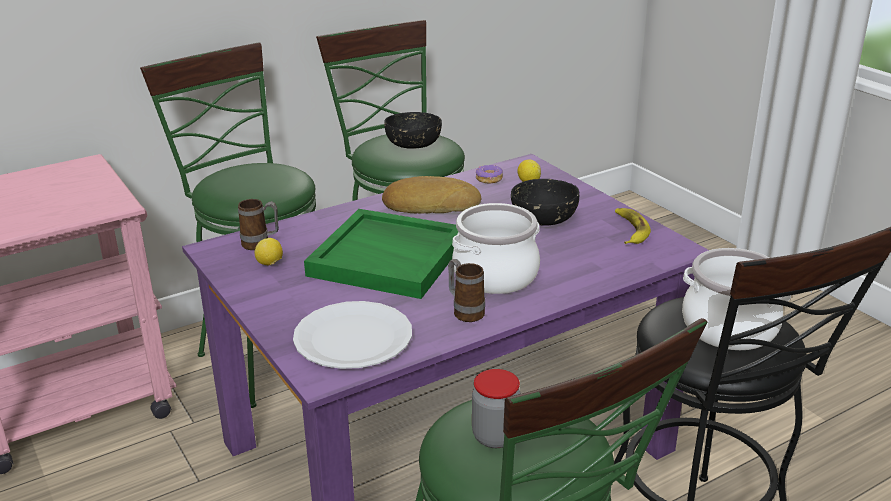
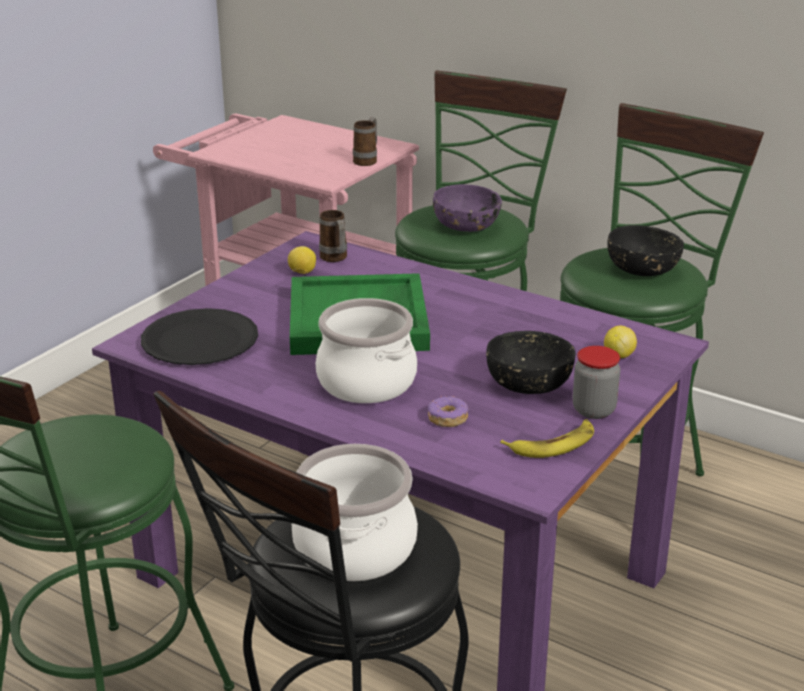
camera: 65 degrees right, 0 degrees up
(267, 180) = (466, 226): none -> purple bowl
(353, 337) = (200, 340): white plate -> black plate
(430, 204) = (497, 313): bread -> none
(465, 311) = (281, 381): mug -> mug (367, 160)
(489, 179) = (598, 330): donut -> donut (447, 418)
(495, 436) = (77, 441): jar -> jar (593, 410)

